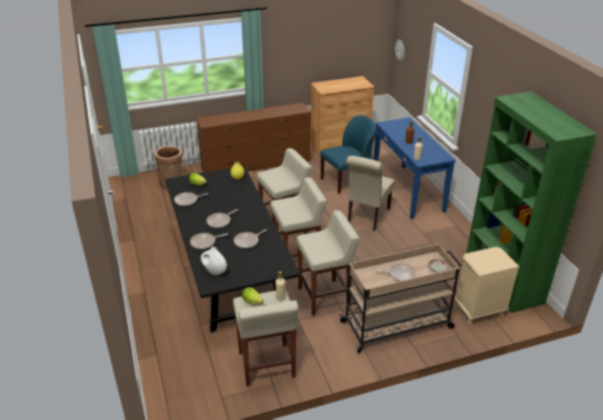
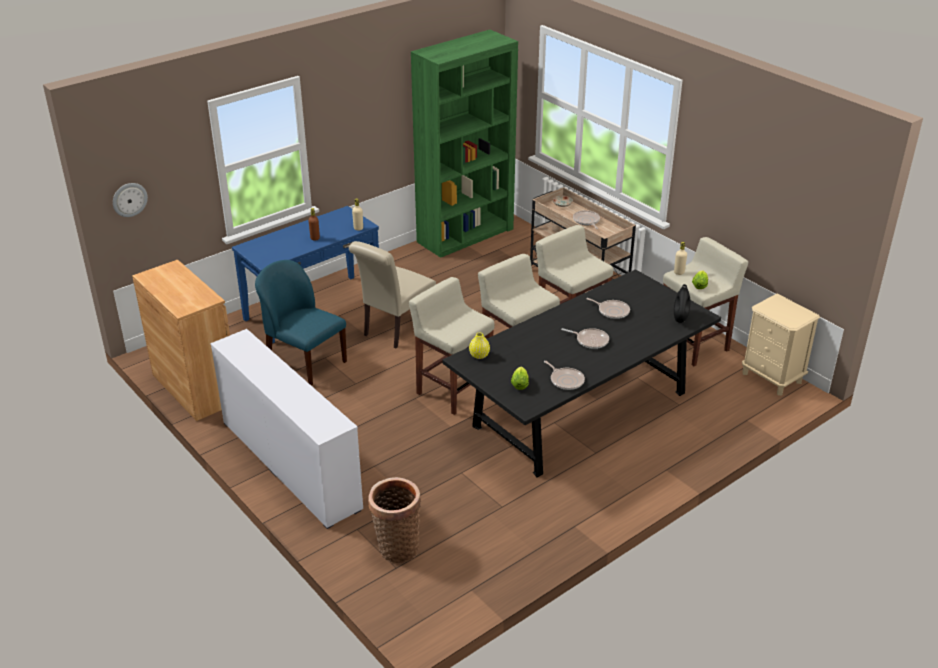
camera: 110 degrees left, 0 degrees up
(204, 242) = (639, 339): frying pan -> none
(214, 272) = (680, 318): white vase -> black vase
(256, 165) = (290, 464): brown dresser -> white dresser
(367, 217) = (395, 330): beige chair -> beige chair turned 120 degrees clockwise
(478, 311) = (523, 244): beige nightstand -> beige nightstand (772, 378)

